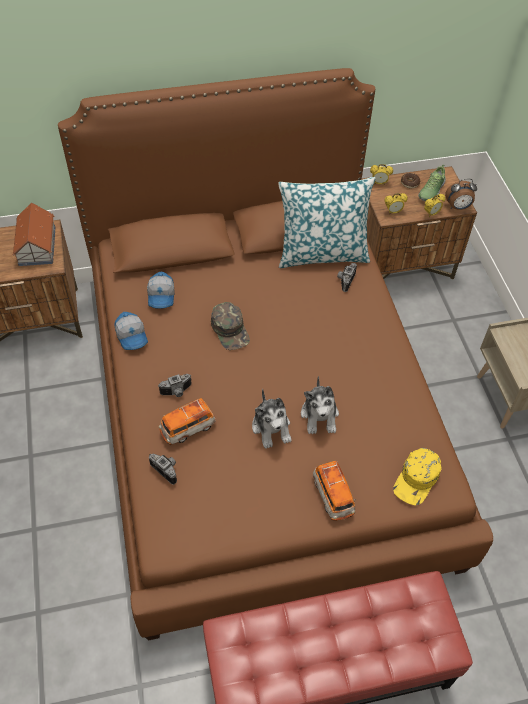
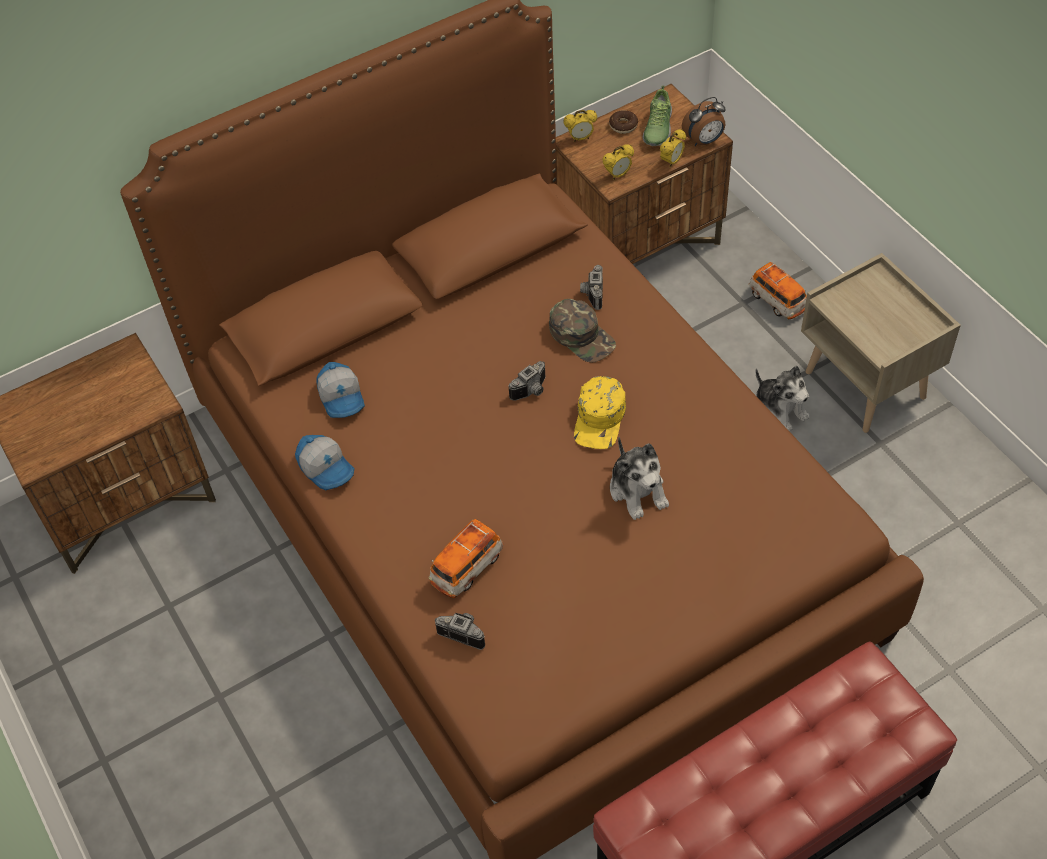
camera: 15 degrees left, 0 degrees up
(37, 245) = (121, 382): toy house -> none
(177, 392) = (428, 524): camera -> camera (532, 391)
(230, 330) = (463, 414): green cap -> green cap (582, 336)
(271, 427) = (580, 528): plush toy -> plush toy (780, 410)
(322, 253) = (544, 265): pillow -> none
(333, 496) = (701, 590): toy car -> toy car (777, 301)
(417, 479) = (801, 531): yellow cap -> yellow cap (600, 419)

